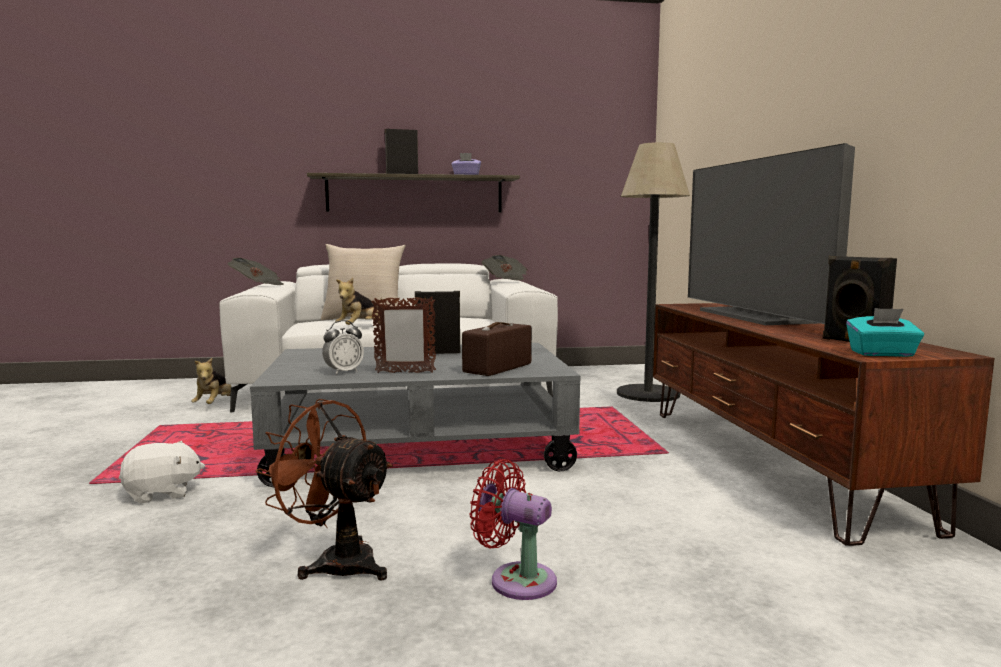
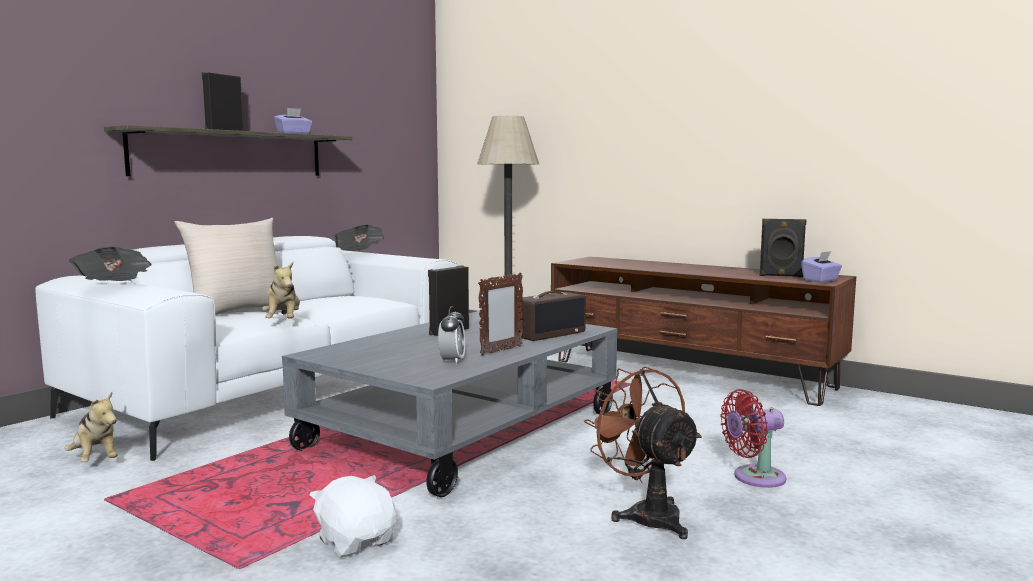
camera: 45 degrees left, 0 degrees up
(162, 493) = (356, 541): white plush toy -> white plush toy turned 60 degrees counterclockwise
(336, 562) = (646, 514): brown fan -> brown fan turned 75 degrees clockwise
(498, 368) = (549, 334): radio -> radio turned 120 degrees counterclockwise
(756, 316) = (659, 265): television -> none
(882, 354) = (821, 280): turquoise tissue box -> purple tissue box

